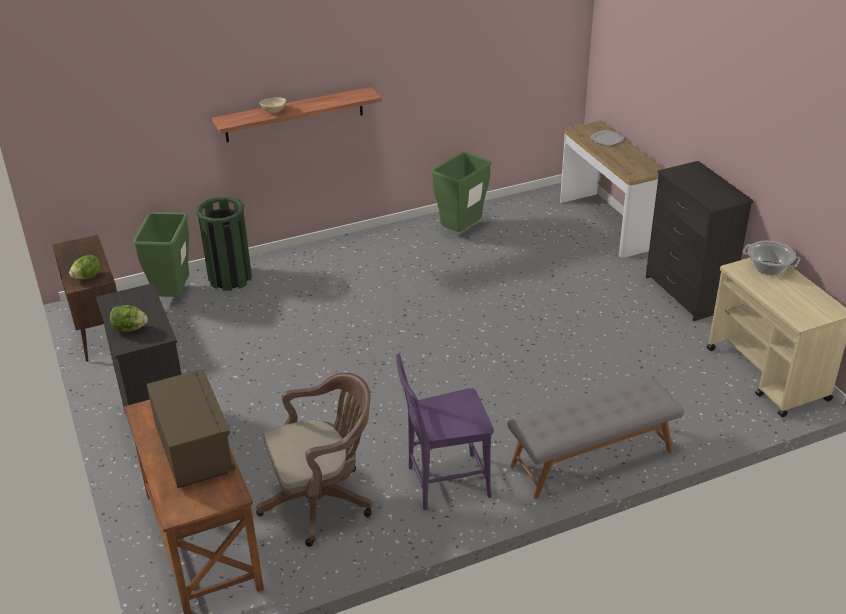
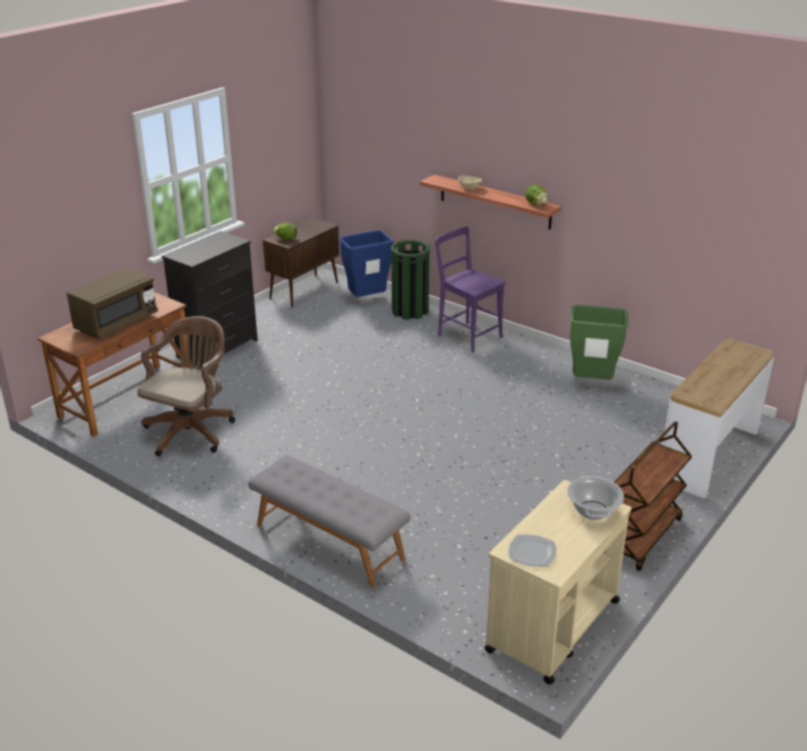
camera: 60 degrees right, 5 degrees down
(129, 329) = (192, 250): lettuce -> lettuce (536, 204)
(173, 295) = (367, 299): green trash can -> blue trash can
(322, 501) = (192, 430): brown office chair -> brown office chair turned 105 degrees counterclockwise
(443, 482) = (246, 475): purple chair -> purple chair (467, 335)
(606, 139) = (738, 363): plate -> plate (532, 552)
(687, 294) = (641, 537): black dresser -> brown cart

